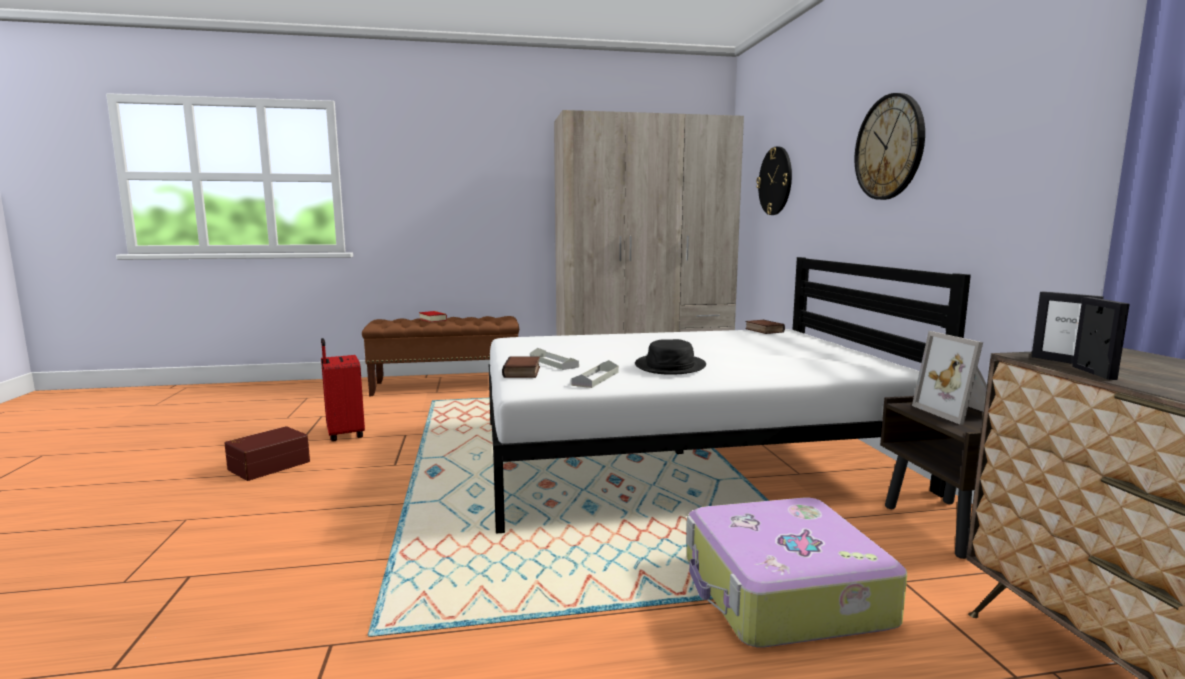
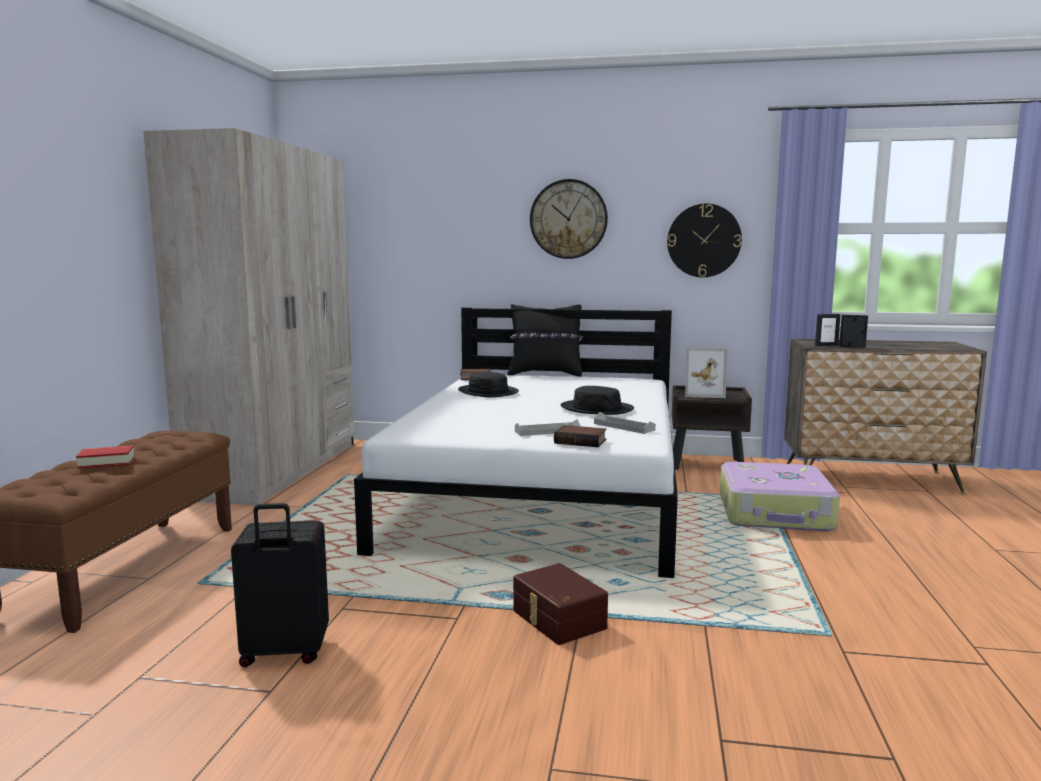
camera: 70 degrees left, 0 degrees up
(268, 465) = (370, 714): brown storage box -> brown storage box (557, 620)
(344, 434) = (284, 653): red suitcase -> black suitcase
(698, 338) = (488, 392): none -> black hat
(775, 181) = (390, 233): wall clock -> wall clock (704, 240)
(840, 342) = (545, 374): none -> black pillow

